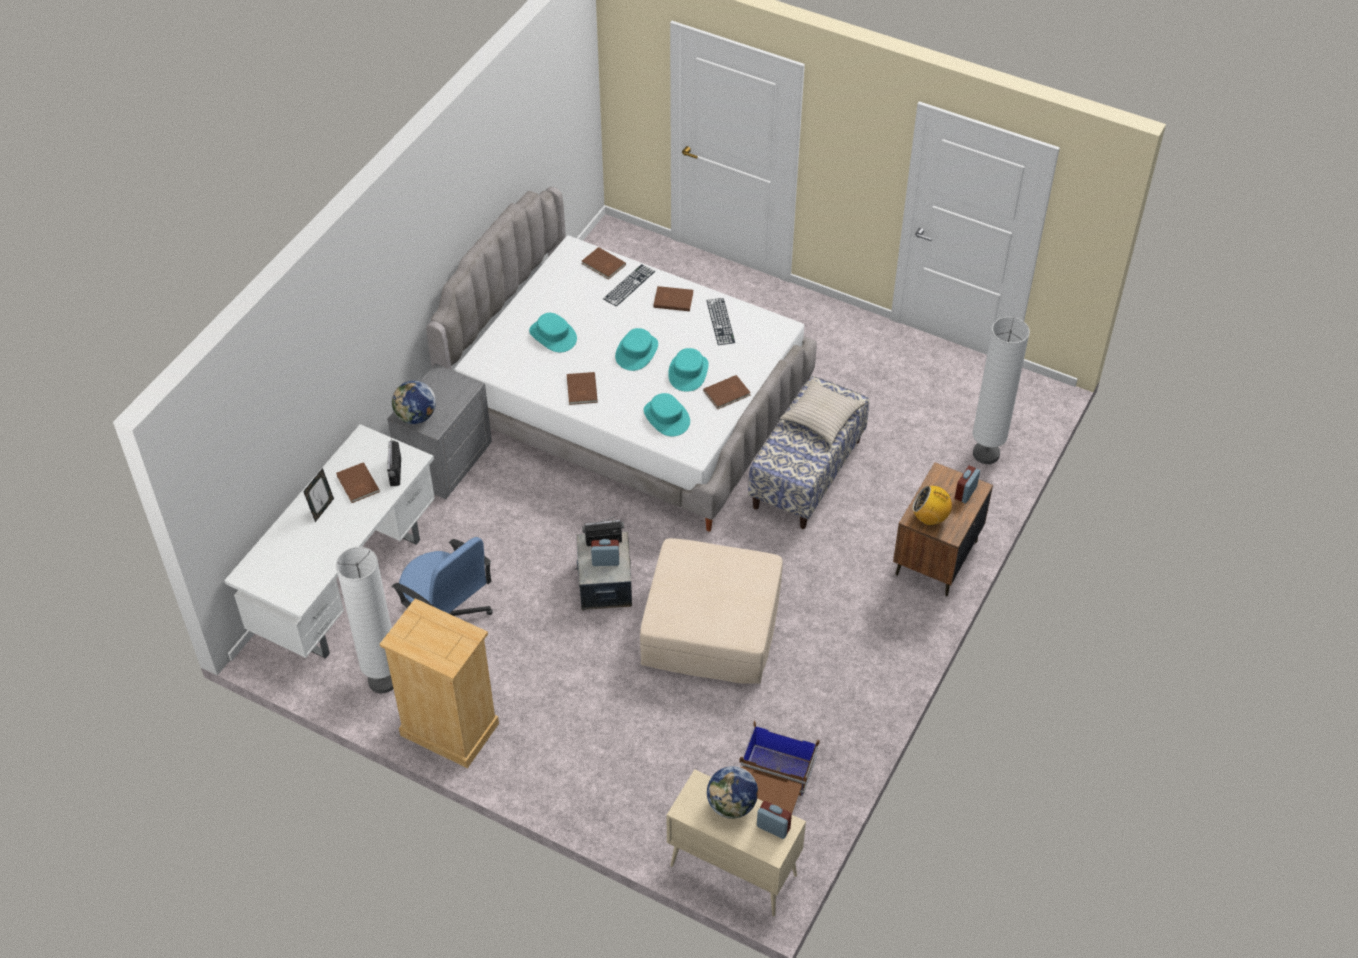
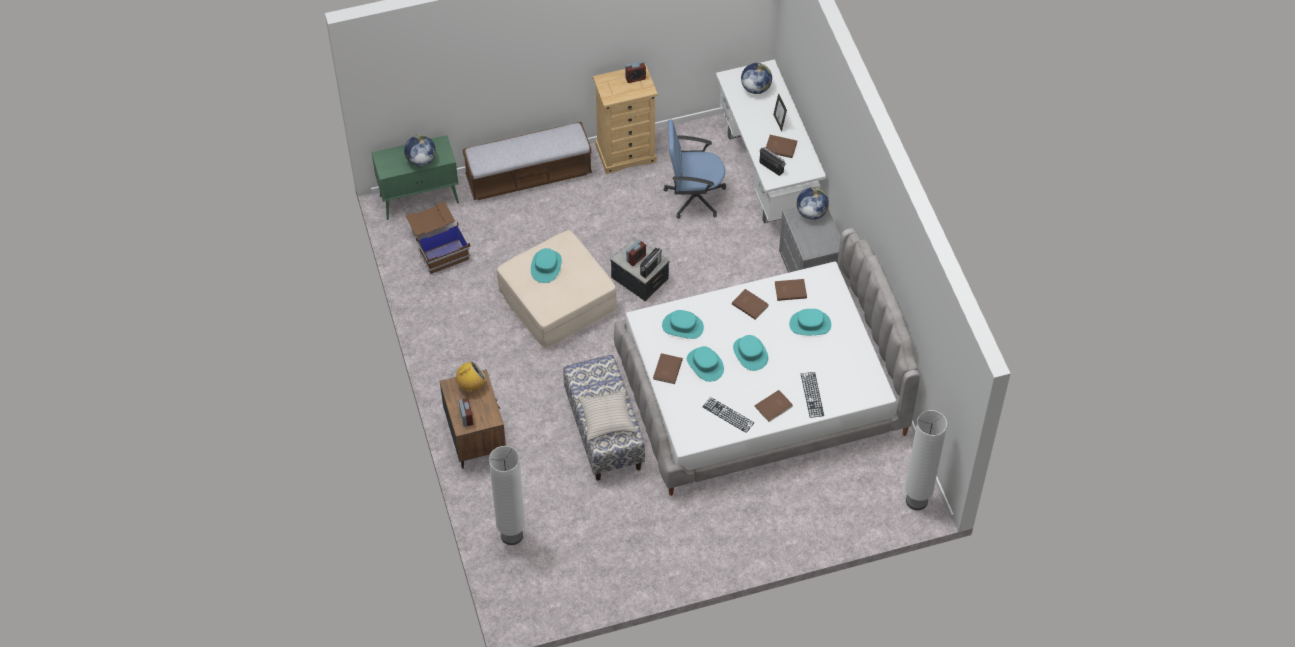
camera: 135 degrees right, 5 degrees up
(289, 564) = (755, 88): none -> globe
(383, 681) = (686, 148): white floor lamp -> white floor lamp (916, 501)
(581, 792) = (529, 176): none -> bench
(603, 265) = (845, 396): brown book -> brown book (790, 290)
(714, 602) = (546, 266): none -> turquoise hat
(732, 870) = (420, 199): beige cabinet -> green cabinet
(773, 827) = (391, 165): alarm clock -> alarm clock (635, 78)

